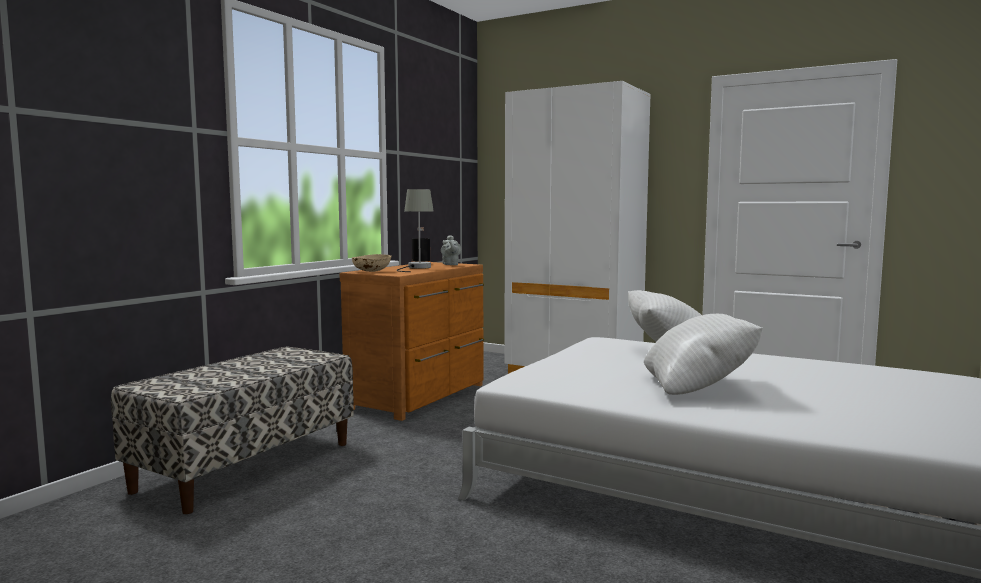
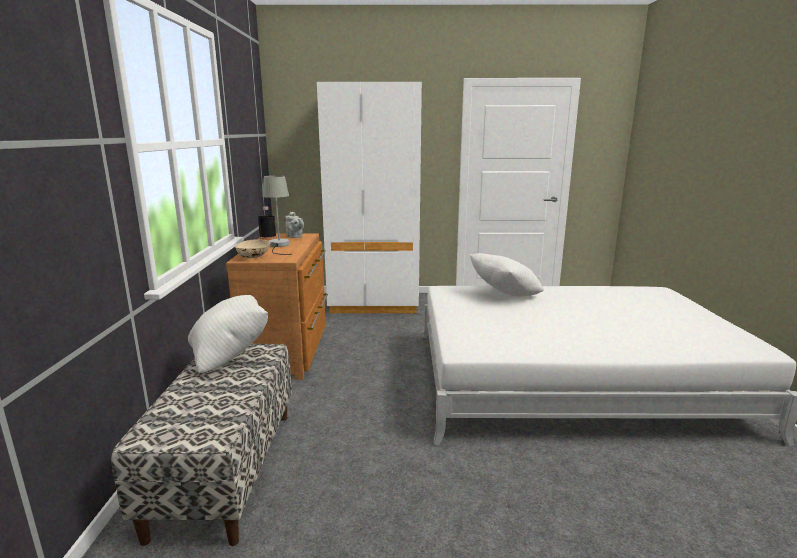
camera: 30 degrees left, 10 degrees up
(698, 388) = (570, 328): white pillow -> white pillow (230, 355)

